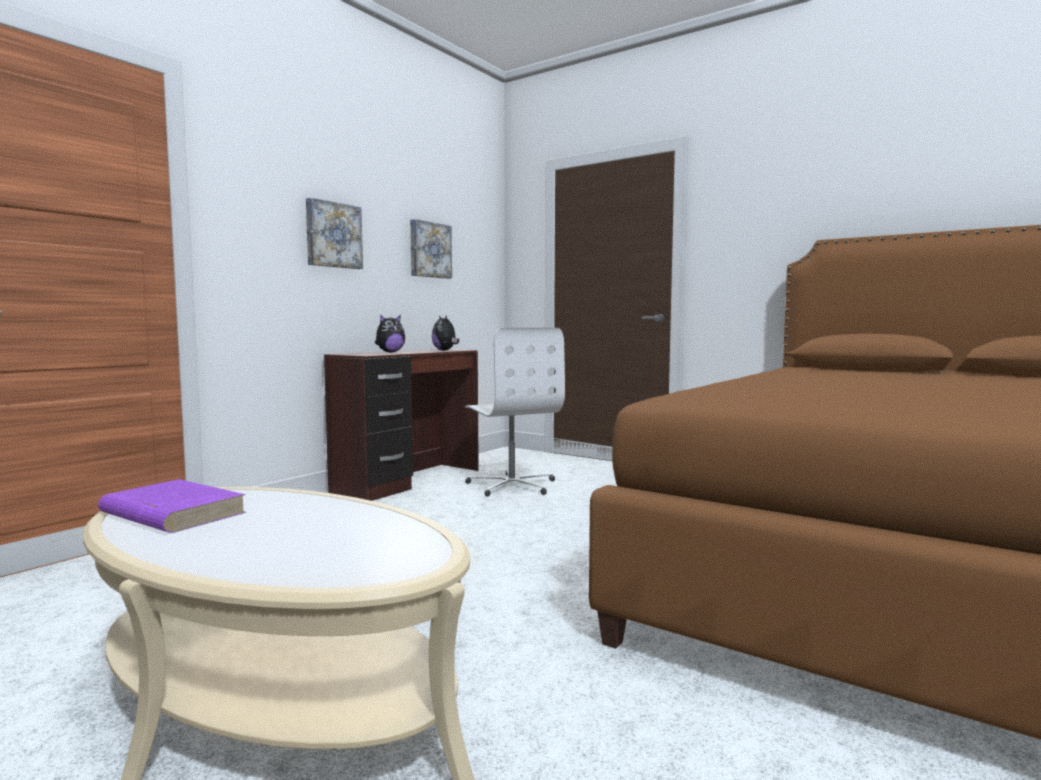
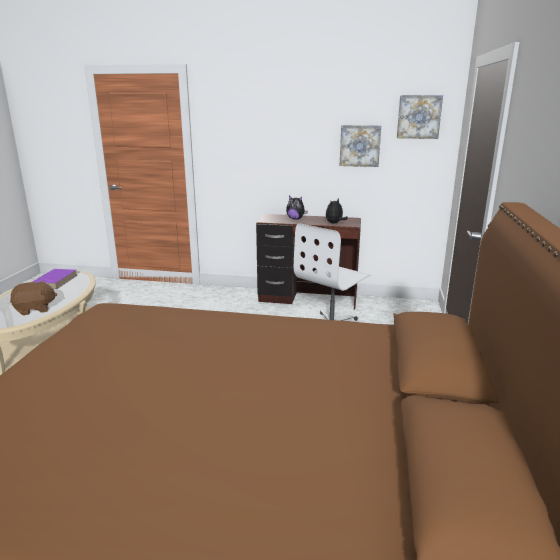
camera: 65 degrees right, 15 degrees up
(333, 235) = (274, 143): picture -> picture (419, 117)
(362, 531) = (35, 309): none -> brown plush toy

